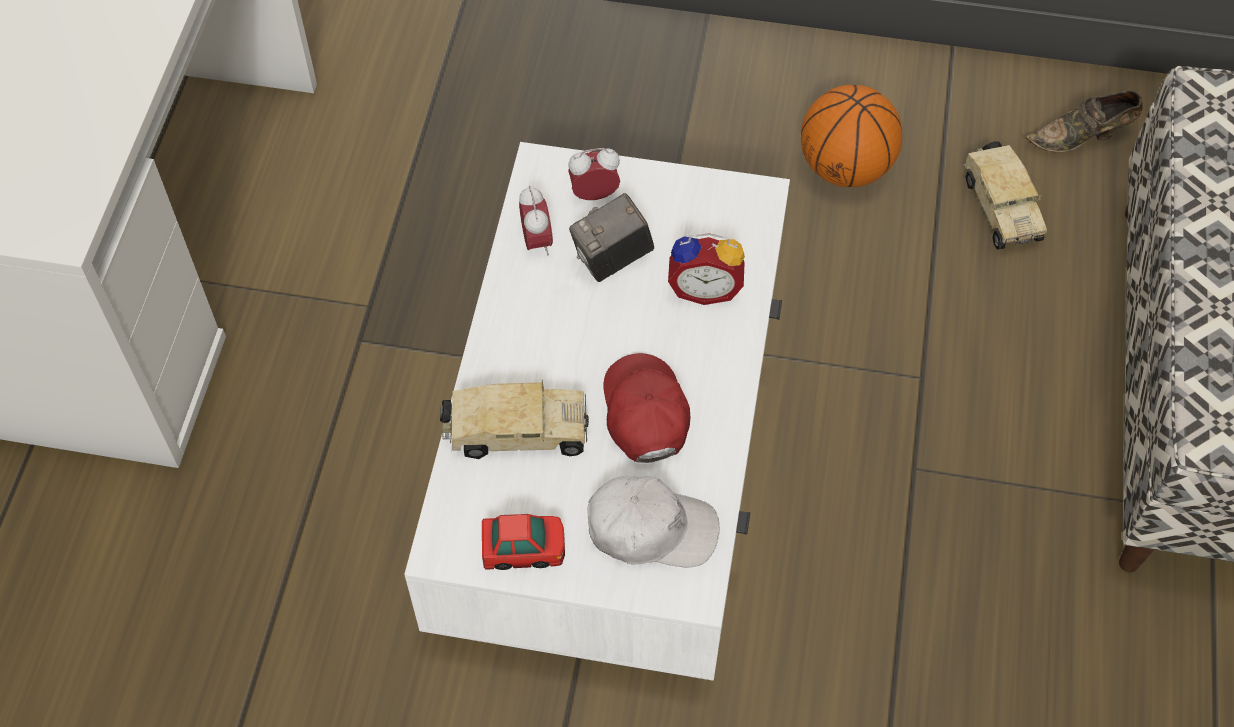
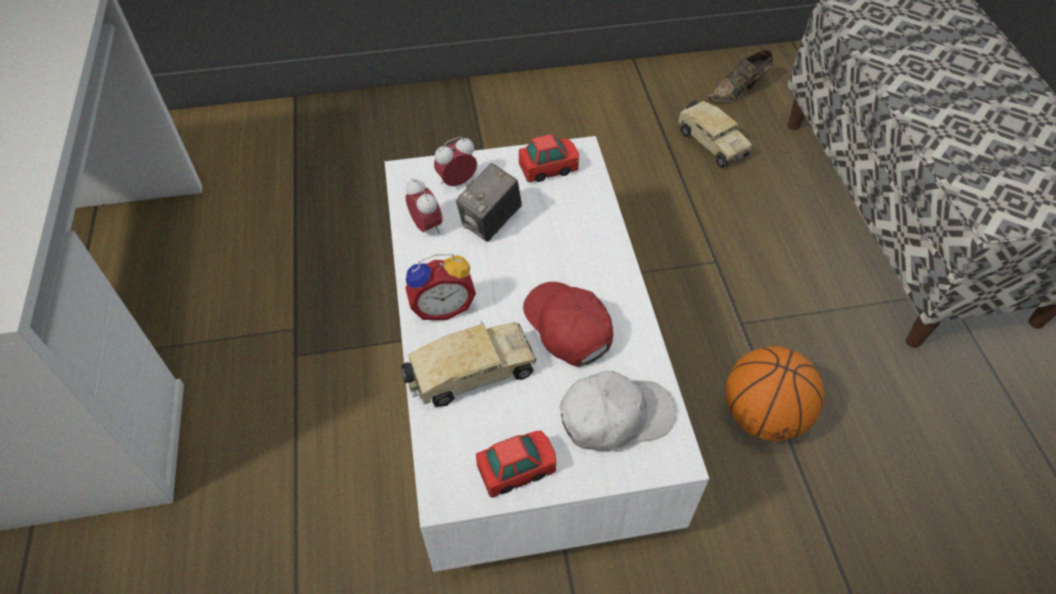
camera: 20 degrees left, 5 degrees down
(704, 288) = (570, 223): alarm clock -> alarm clock (442, 306)
(711, 208) = (549, 168): none -> toy car
(845, 168) = (600, 145): basketball -> basketball (763, 416)

